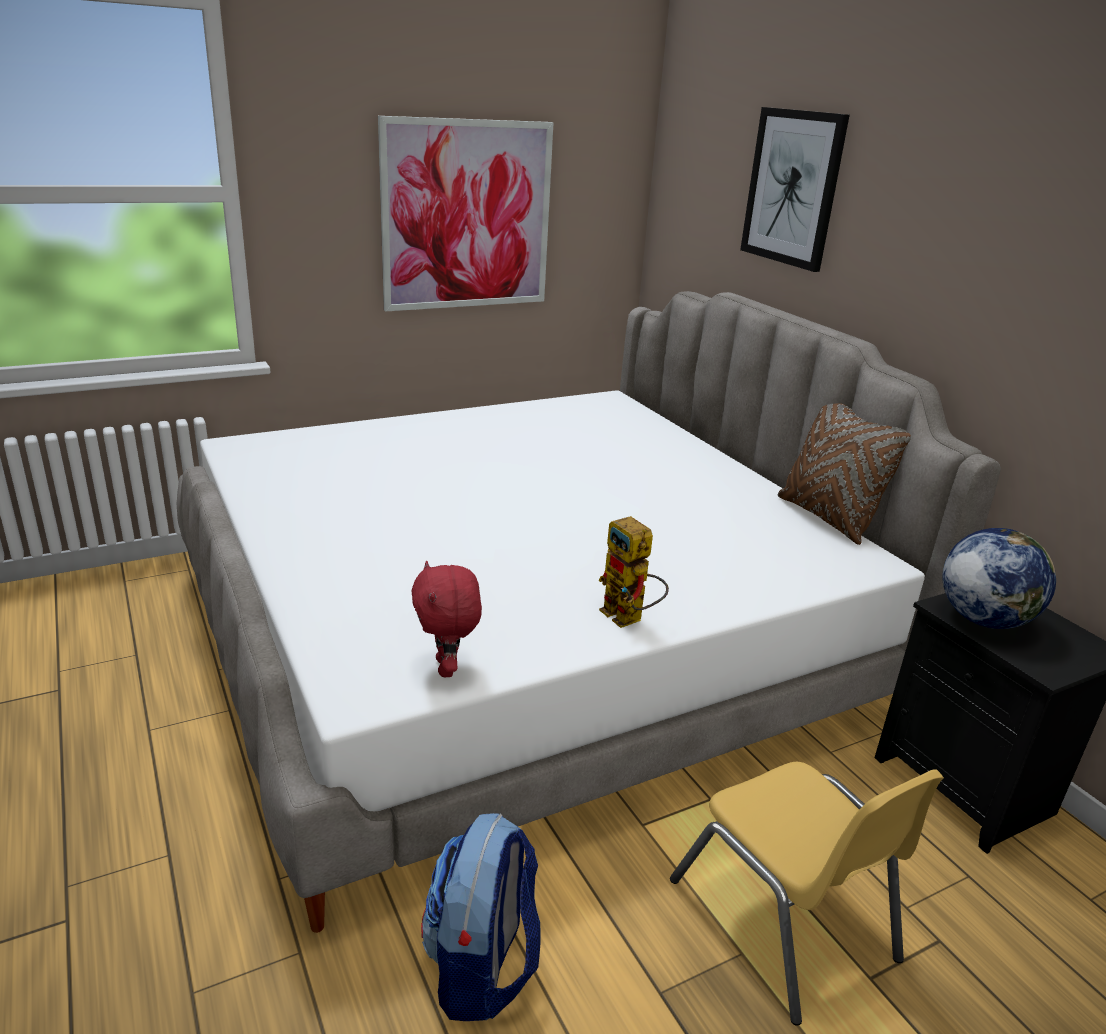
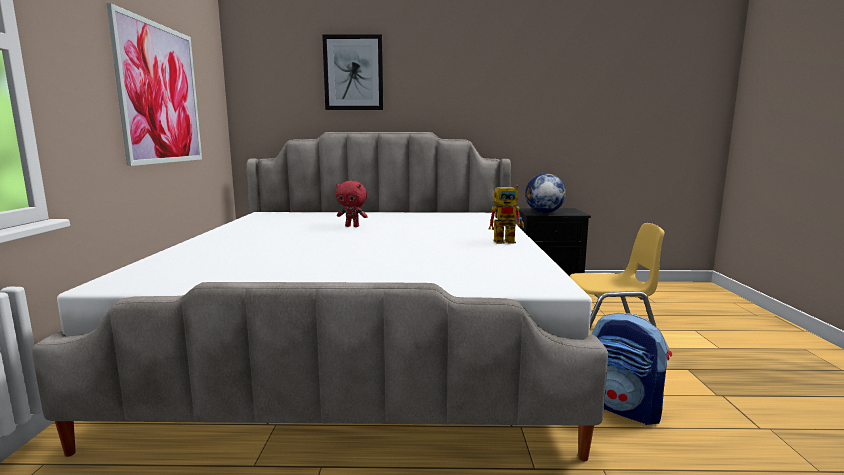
camera: 60 degrees left, 15 degrees down
(447, 668) = (533, 269): red plush toy -> red plush toy (352, 226)
(827, 518) = (449, 212): brown pillow -> none

